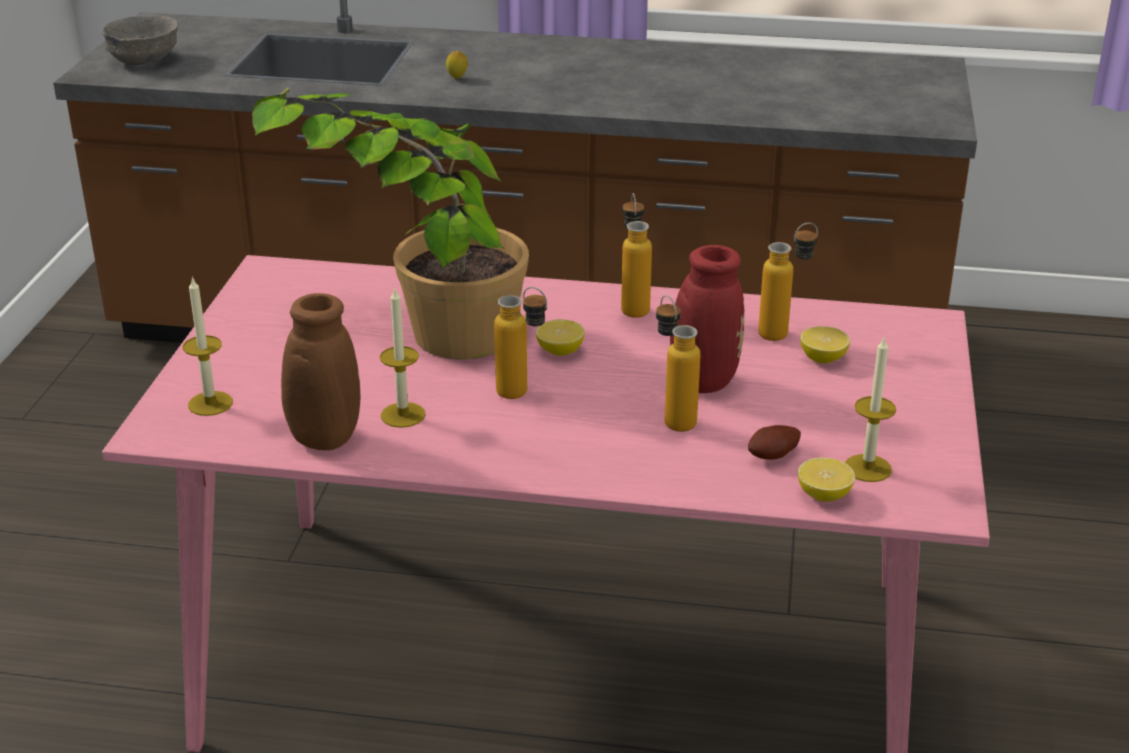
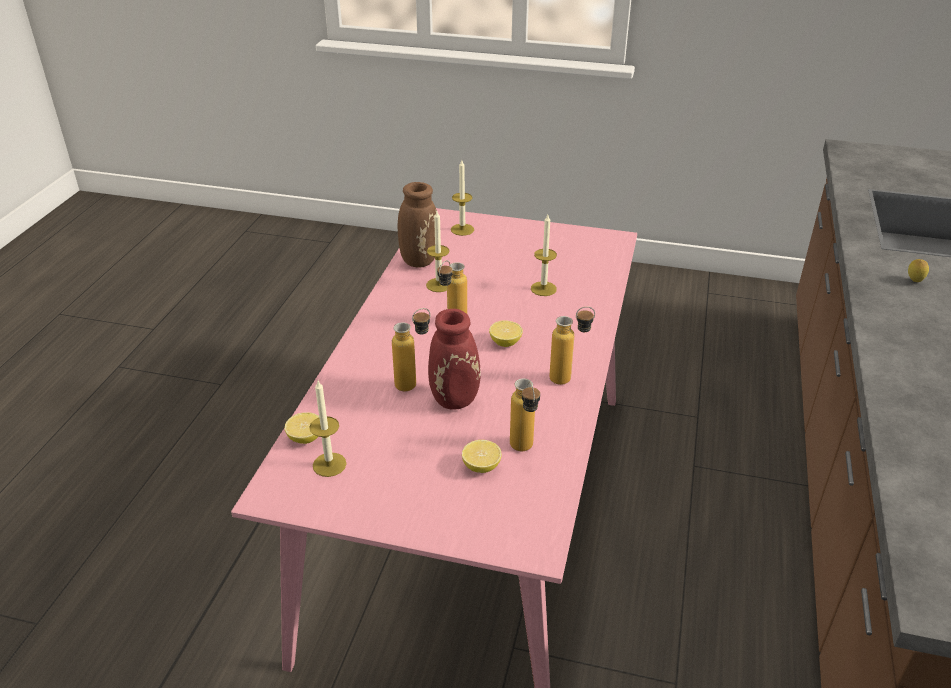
camera: 95 degrees right, 5 degrees up
(144, 61) = (880, 161): grey bowl -> none
(414, 325) = (543, 289): potted plant -> candle
(774, 457) = (356, 422): potato -> none

